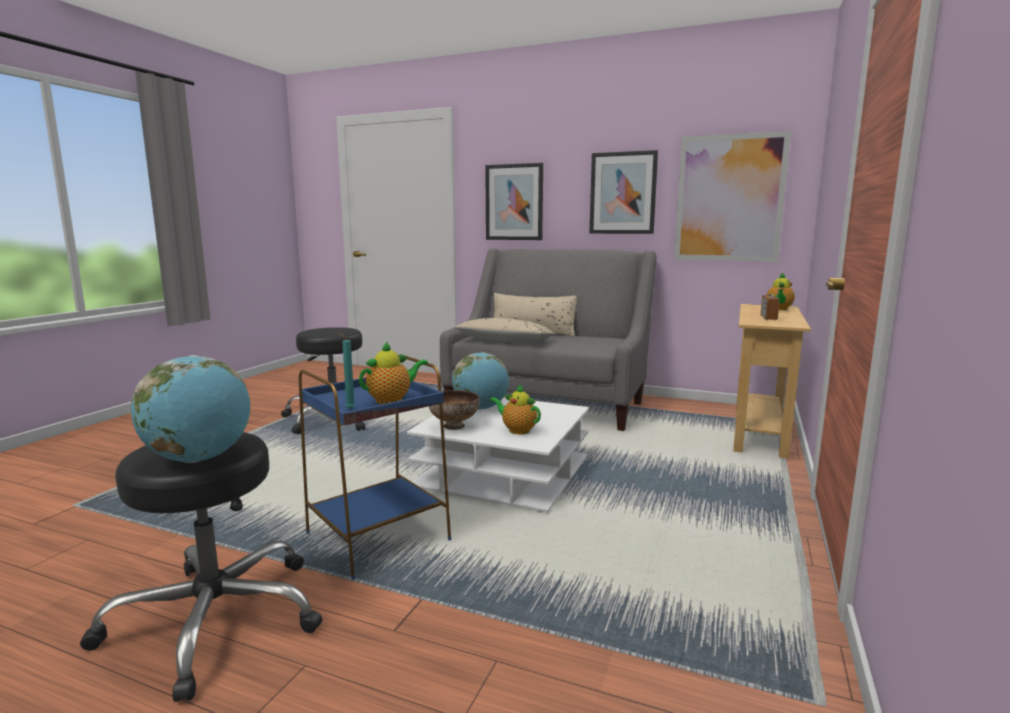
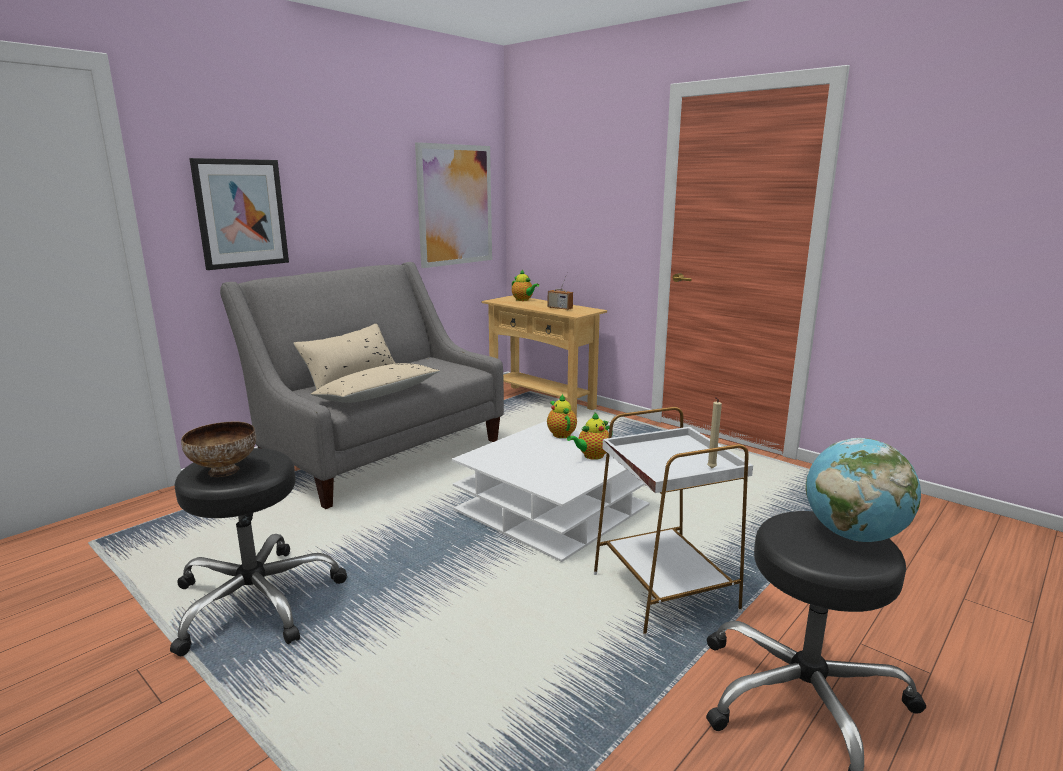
camera: 70 degrees left, 5 degrees up
(349, 409) = (710, 469): turquoise candle -> beige candle
(376, 537) = (664, 593): blue side table -> white side table
(392, 400) = (684, 450): teapot -> teapot (561, 434)
(453, 426) = (562, 480): bowl -> bowl (224, 471)
(481, 408) = (514, 461): globe -> none
(623, 193) = (369, 200): picture -> none

